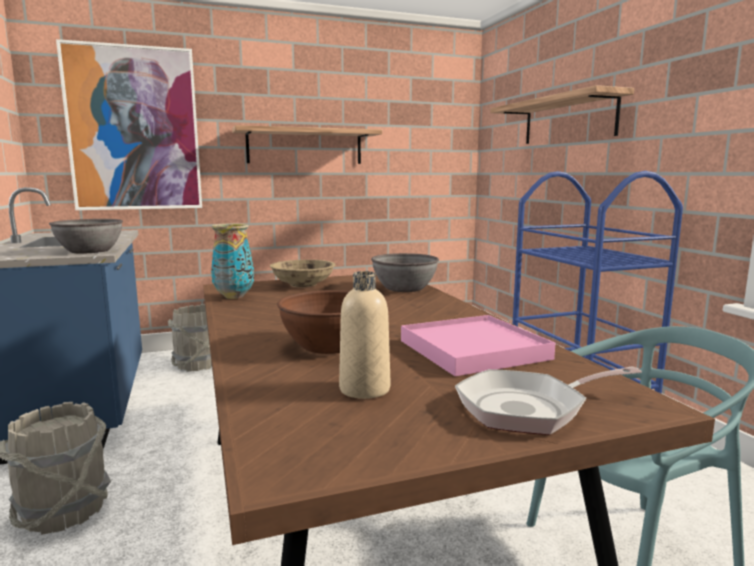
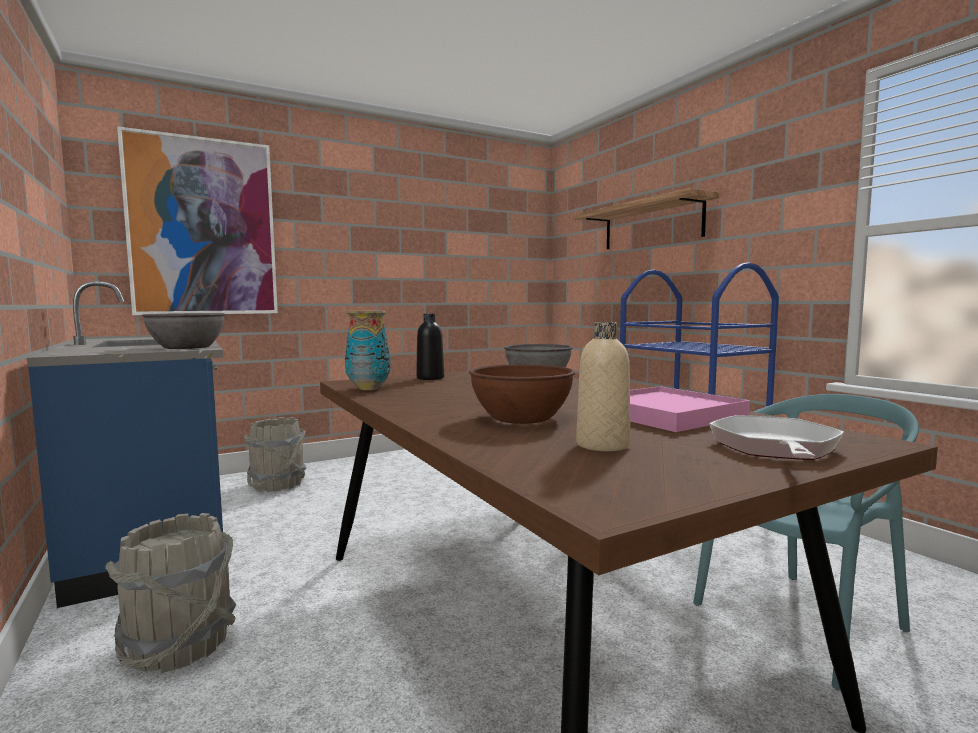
camera: 10 degrees left, 5 degrees down
(303, 284) = (430, 378): beige bowl -> black bottle
(305, 146) = (385, 251): shelf -> none
(529, 408) = (775, 449): frying pan -> frying pan turned 135 degrees clockwise

